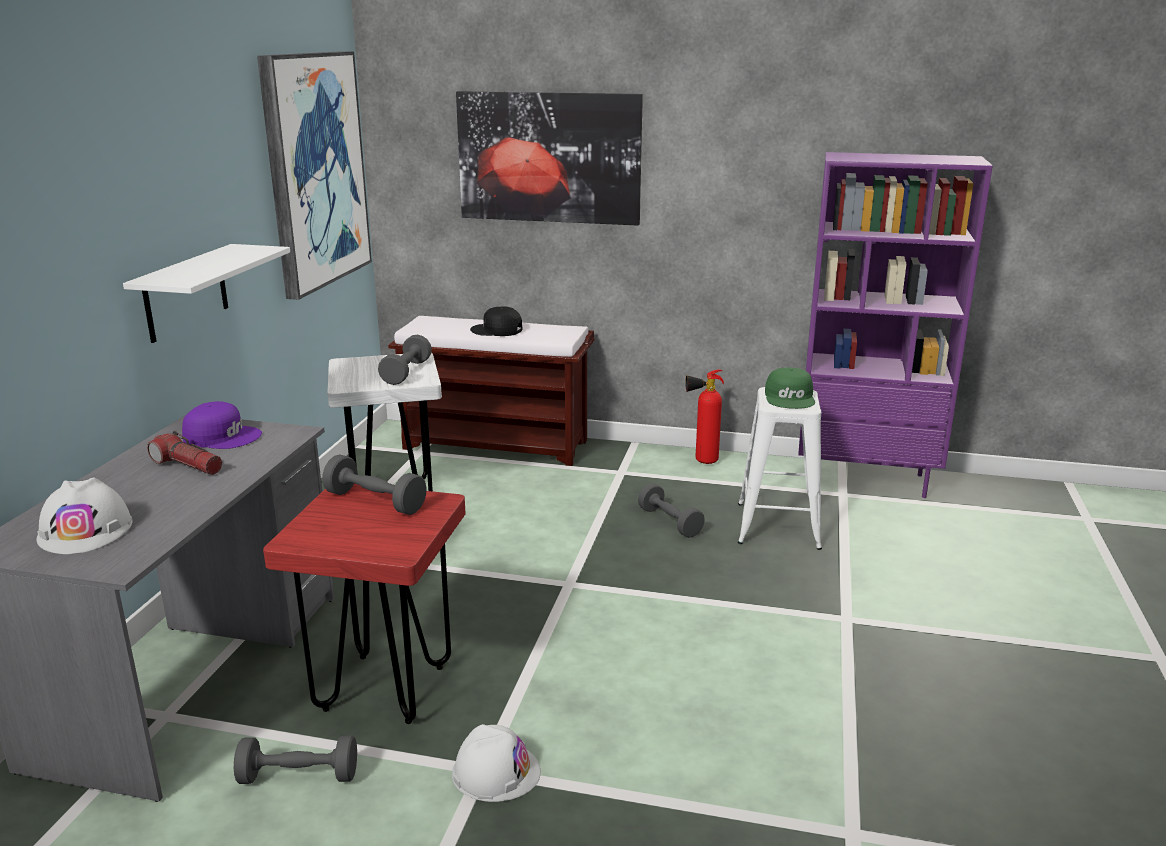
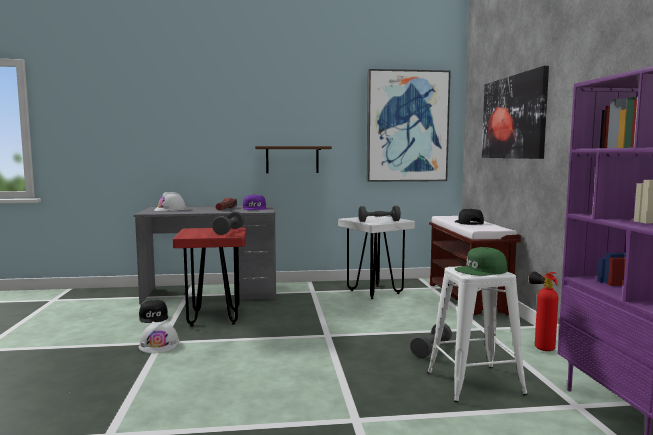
camera: 70 degrees right, 15 degrees down
(186, 293) = (292, 159): white shelf -> brown shelf
(299, 776) = (154, 317): grey dumbbell -> black cap

